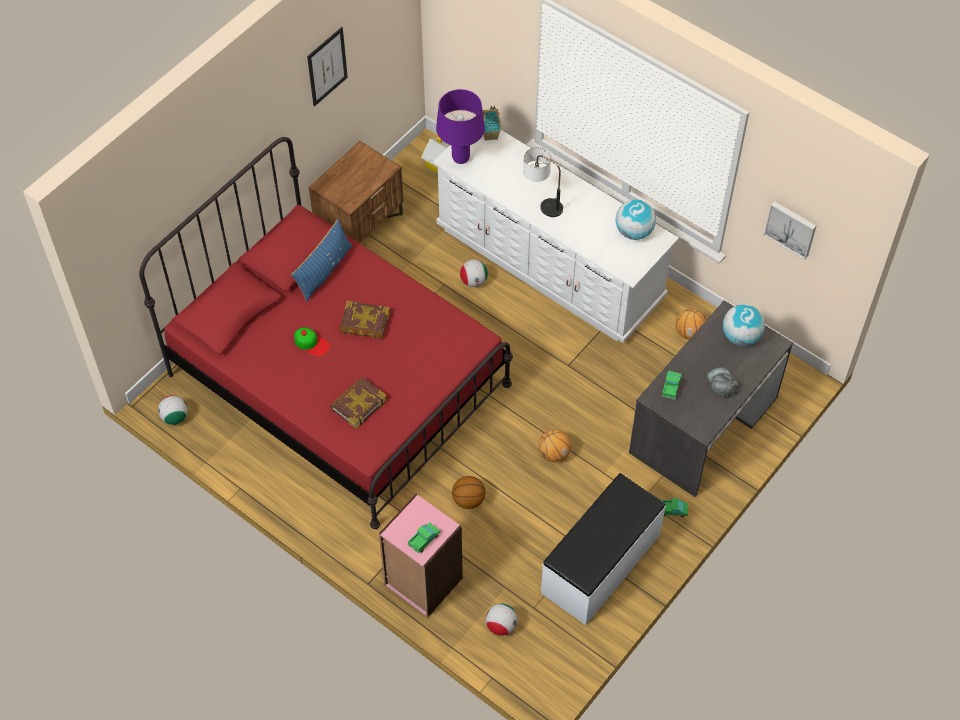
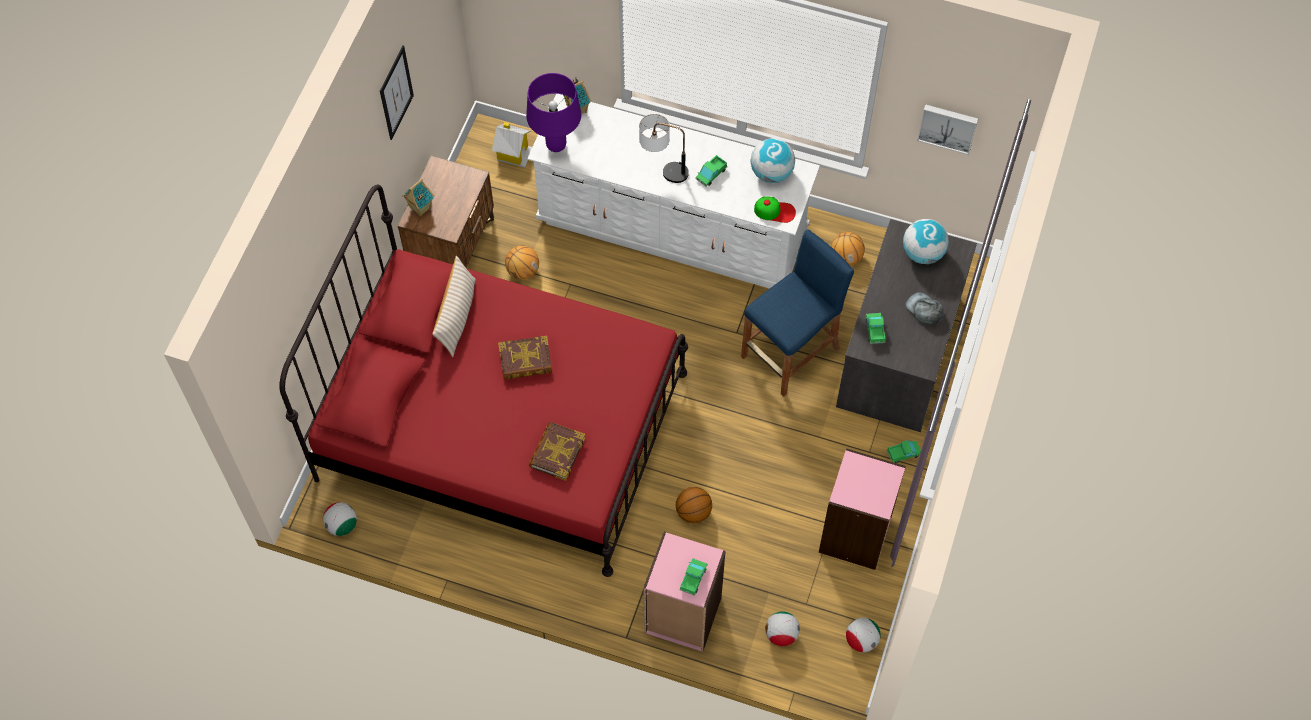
camera: 20 degrees left, 5 degrees up
(311, 343) = (478, 401): cap -> cap (774, 211)
(324, 271) = (457, 316): blue pillow -> beige pillow
(332, 179) = (420, 208): none -> toy house
(473, 281) = (600, 271): football -> football (861, 640)
(553, 453) = (760, 433): basketball -> basketball (522, 271)
(581, 218) = (711, 174): none -> toy truck
(601, 564) = (856, 535): white bench -> pink bookcase
(608, 396) = (790, 353): none -> blue stool

